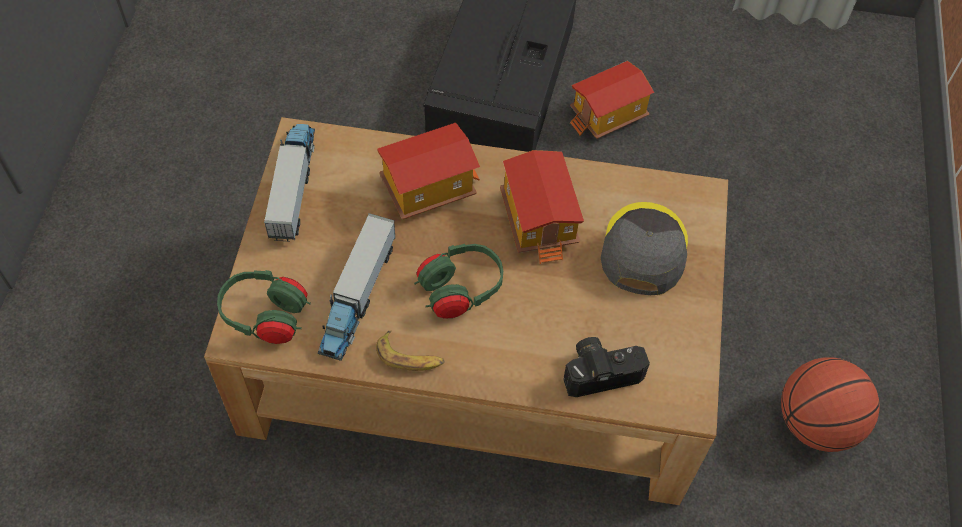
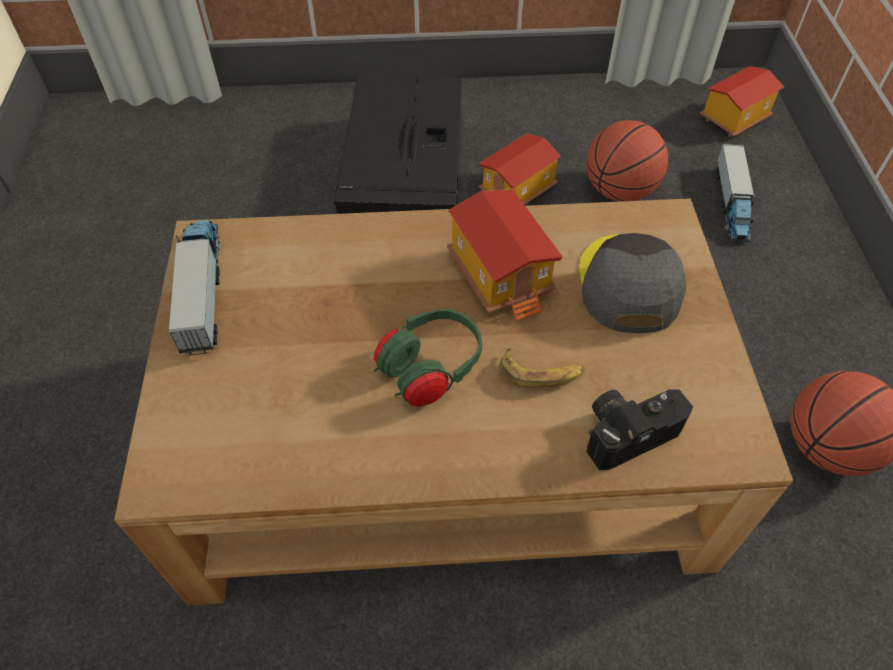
camera: 10 degrees left, 5 degrees down
(266, 317) = (192, 451): green headphones -> none
(357, 296) = (305, 402): toy truck -> toy truck (731, 204)
(410, 357) = (388, 463): banana -> banana (541, 374)
(428, 187) = (363, 263): toy house -> toy house (733, 118)
(709, 134) = (619, 191): none -> basketball

